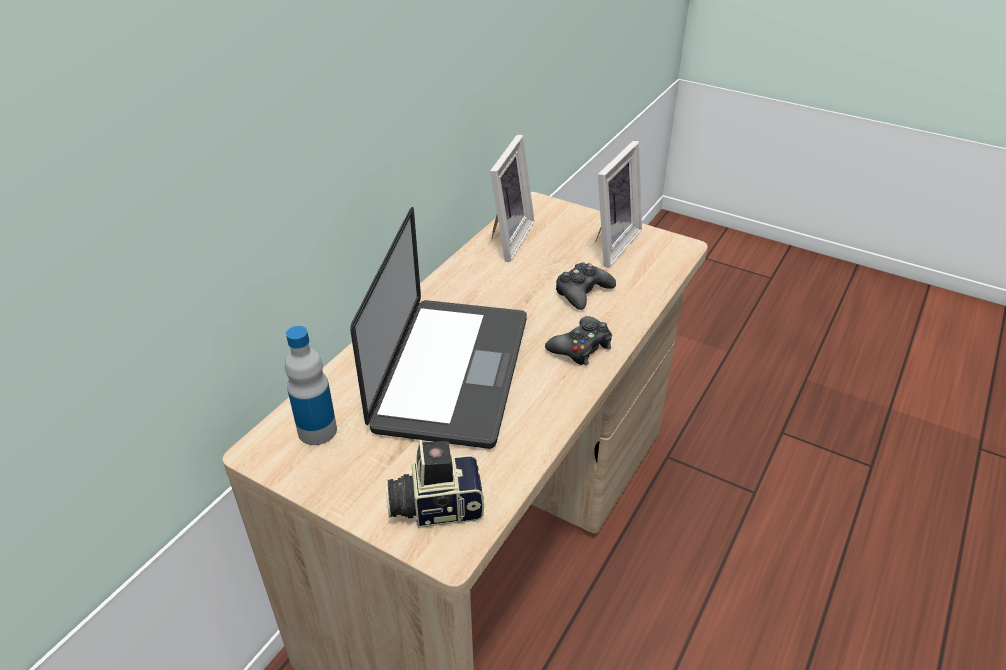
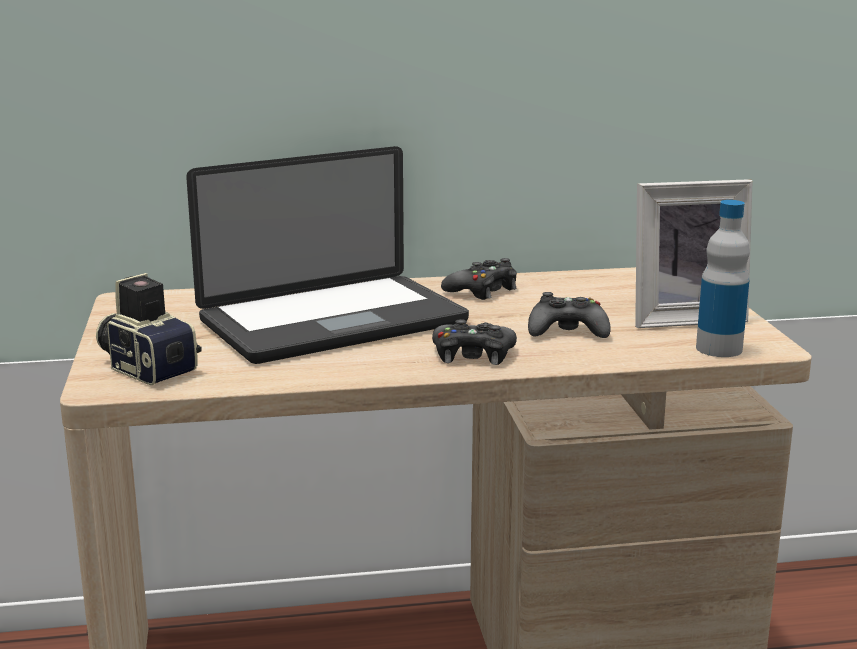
camera: 50 degrees right, 20 degrees down
(317, 430) = (177, 306): bottle -> bottle (719, 349)
(473, 282) = (482, 290): none -> black game controller
(506, 238) = (582, 280): picture frame -> none

